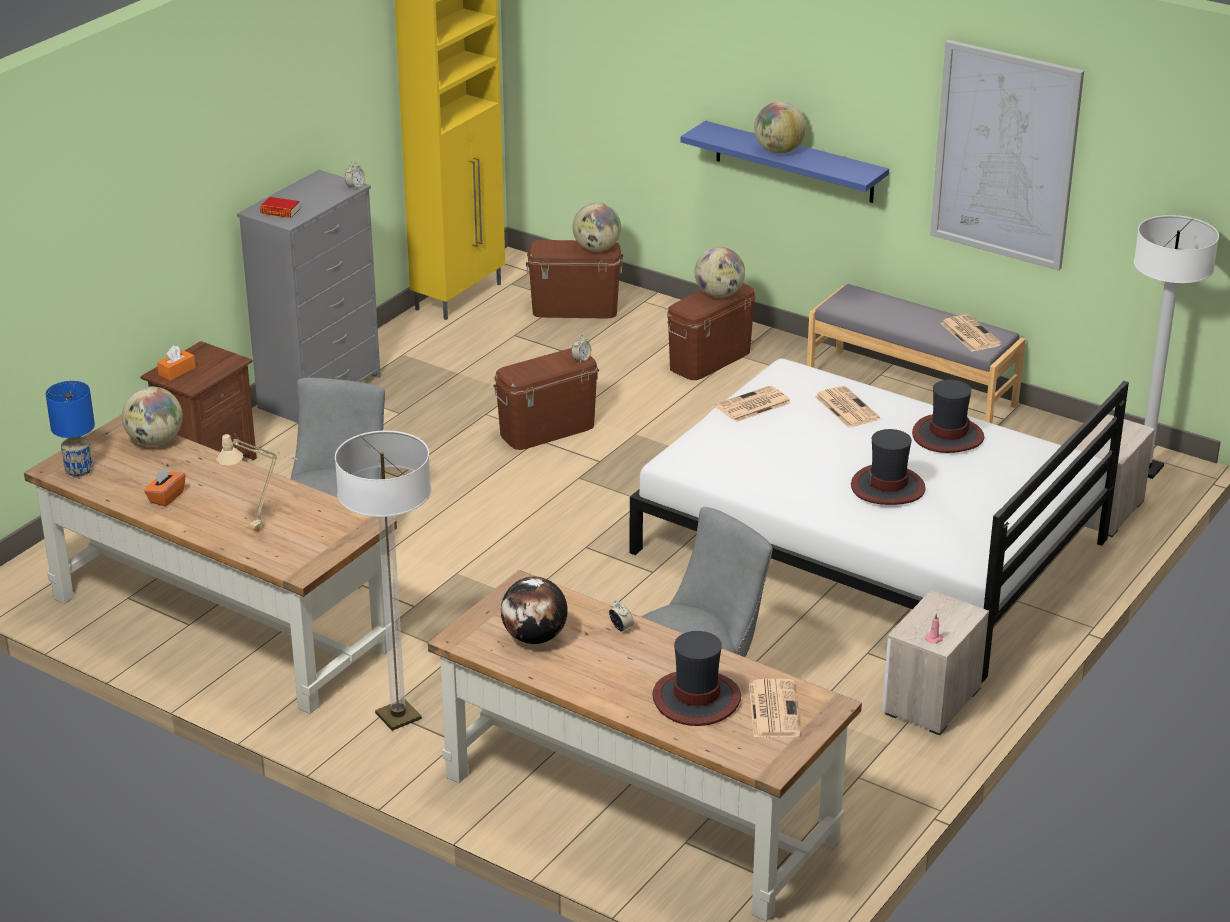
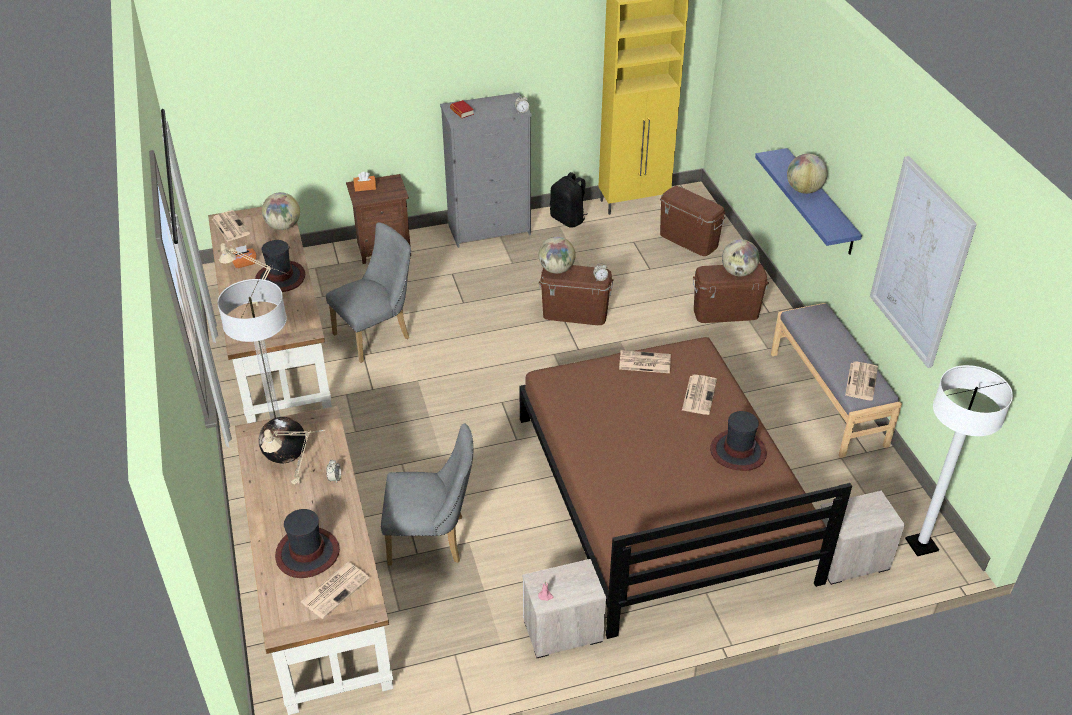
camera: 40 degrees right, 10 degrees up
(78, 471) = (230, 226): blue table lamp -> newspaper
(404, 343) = (568, 219): none -> black backpack
(589, 647) = (303, 480): none -> beige table lamp
(596, 249) = (704, 207): globe -> globe (556, 269)
(870, 547) = (661, 497): white bed -> brown bed
(888, 487) = (648, 468): hat -> hat (280, 277)

